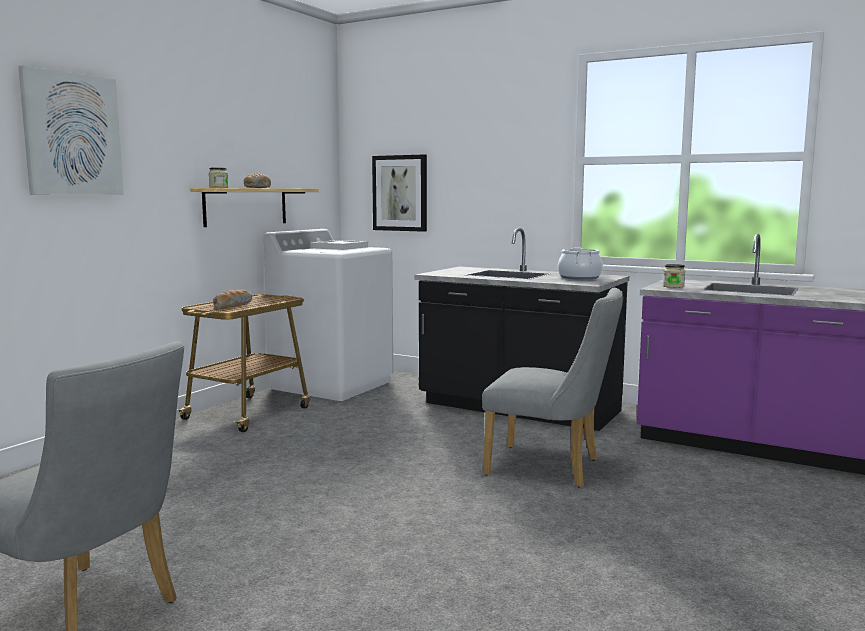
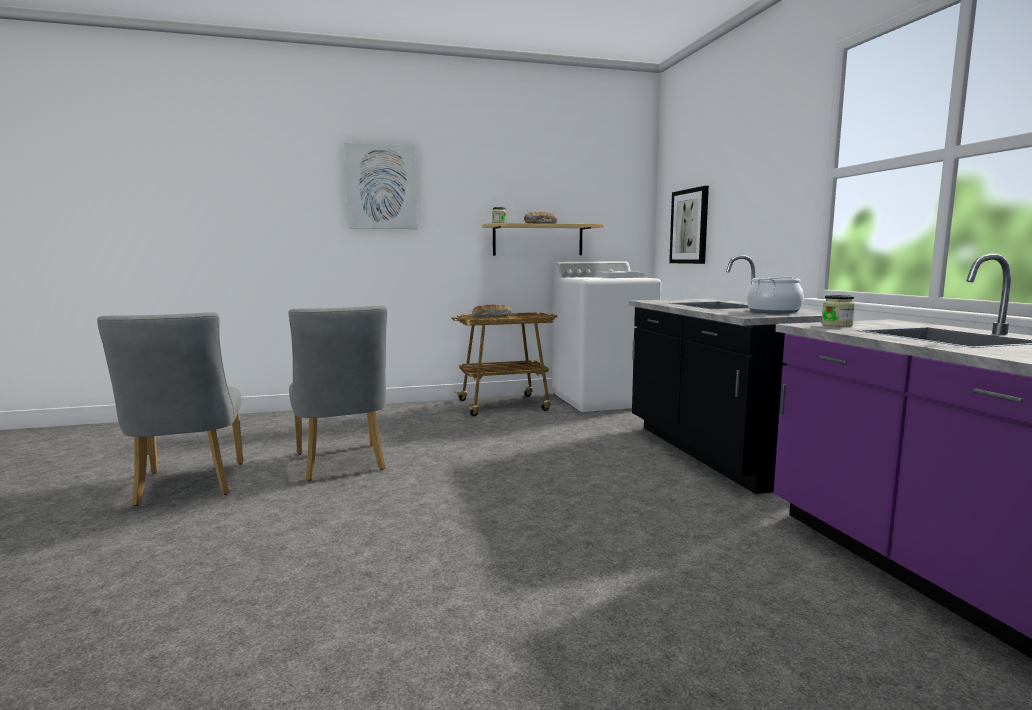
camera: 45 degrees right, 0 degrees up
(551, 468) = (622, 508): grey chair -> grey chair (342, 464)

